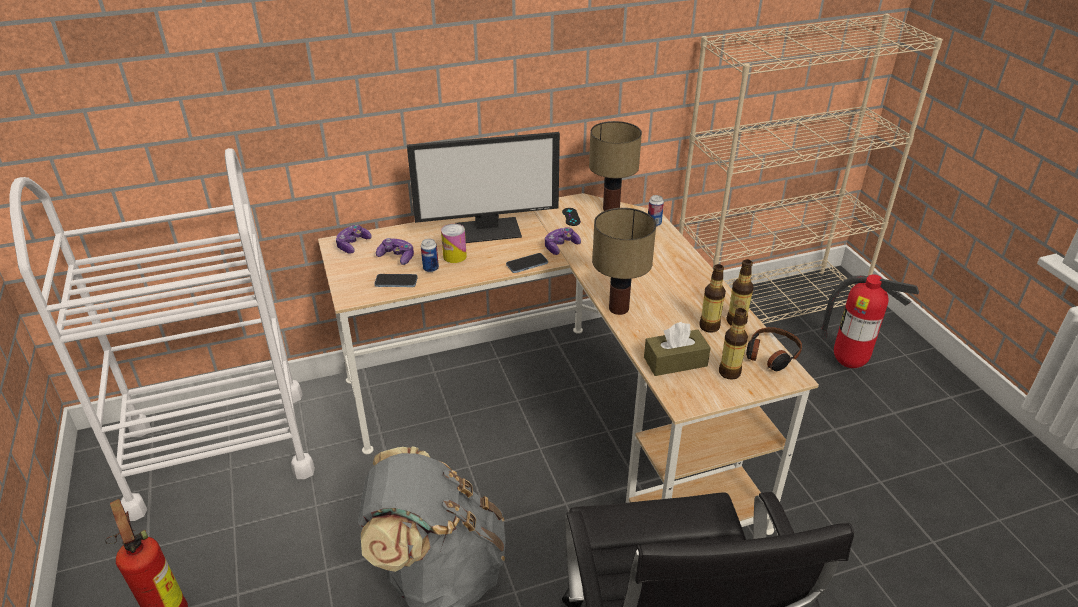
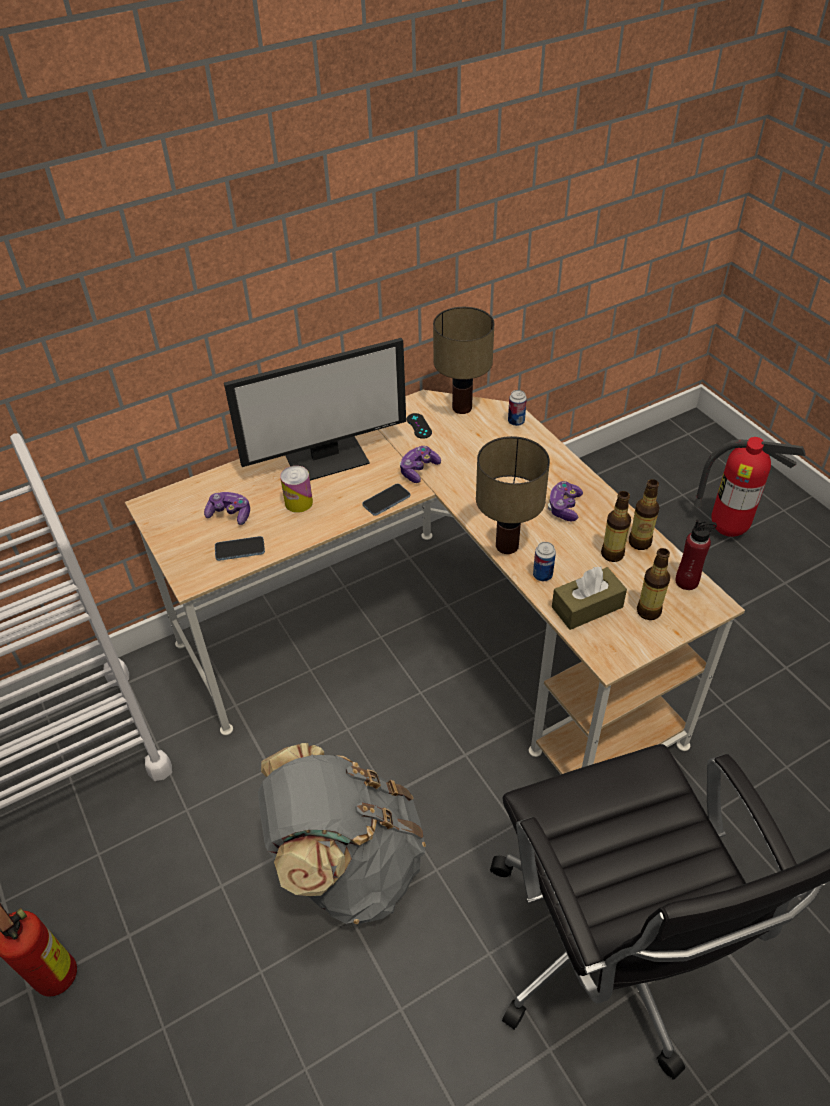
camera: 10 degrees left, 10 degrees up
(353, 245) = (171, 504): game controller -> game controller (564, 507)
(430, 269) = (275, 524): can -> can (542, 575)
(766, 306) = (627, 472): beige bookcase -> none
(771, 355) = (687, 581): headphones -> red bottle

